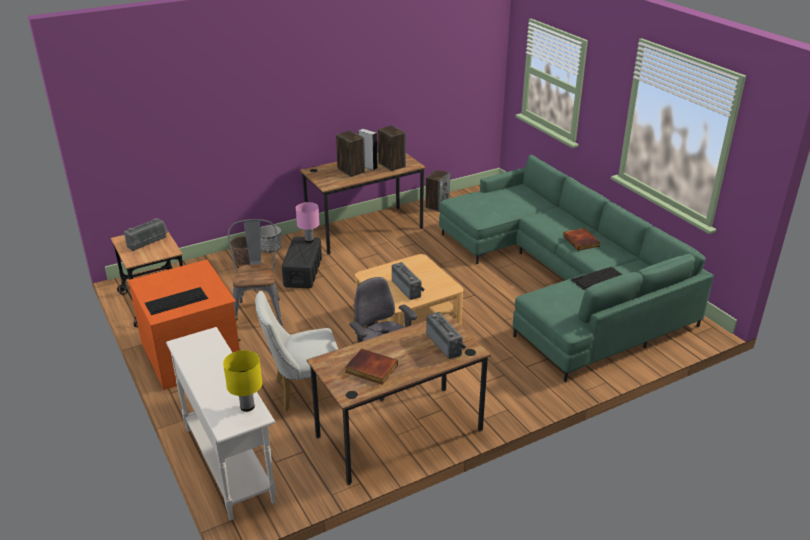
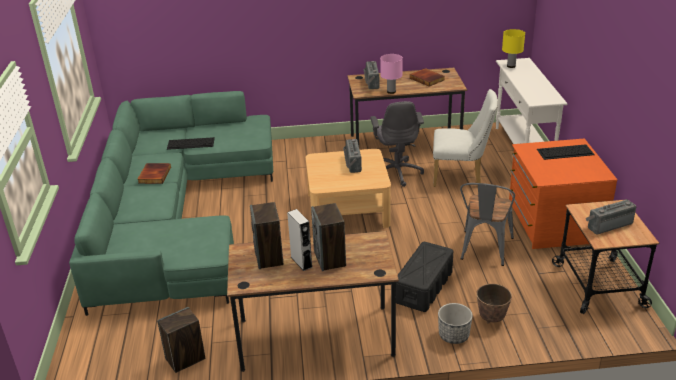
camera: 155 degrees left, 0 degrees up
(309, 240) = (409, 276): pink table lamp -> pink table lamp (391, 92)

